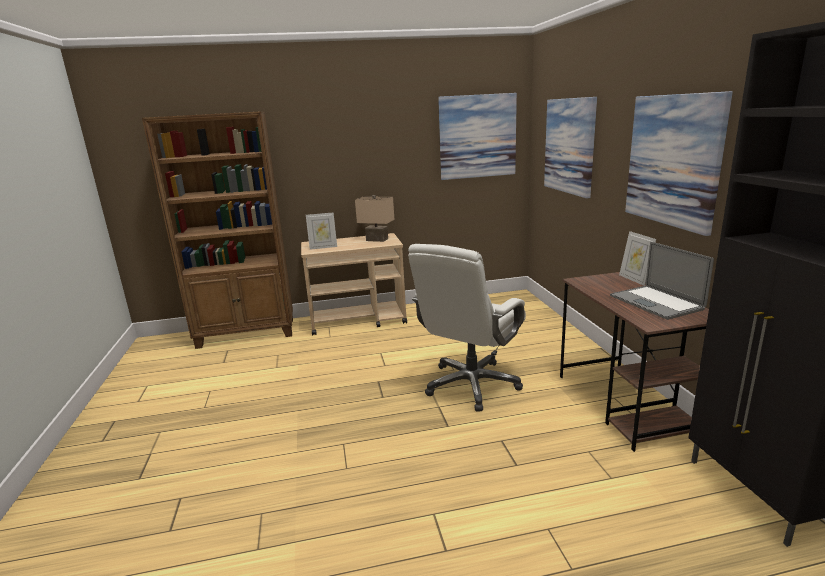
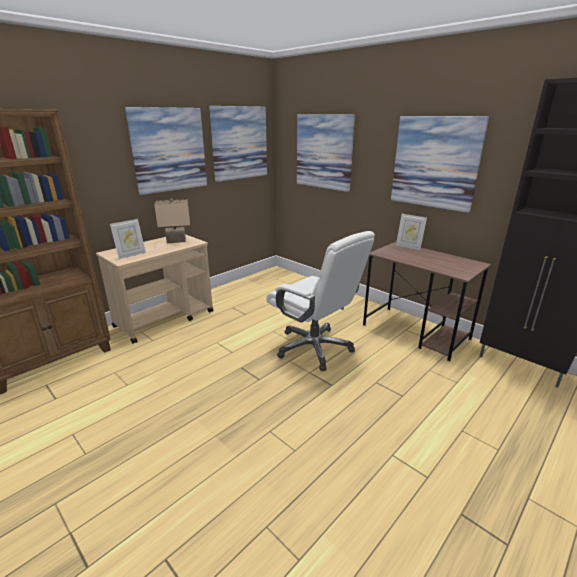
camera: 35 degrees left, 5 degrees up
(387, 145) = (169, 150): none -> picture
(471, 385) = (314, 348): white office chair -> white office chair turned 45 degrees counterclockwise
(656, 302) = (442, 260): laptop -> none

